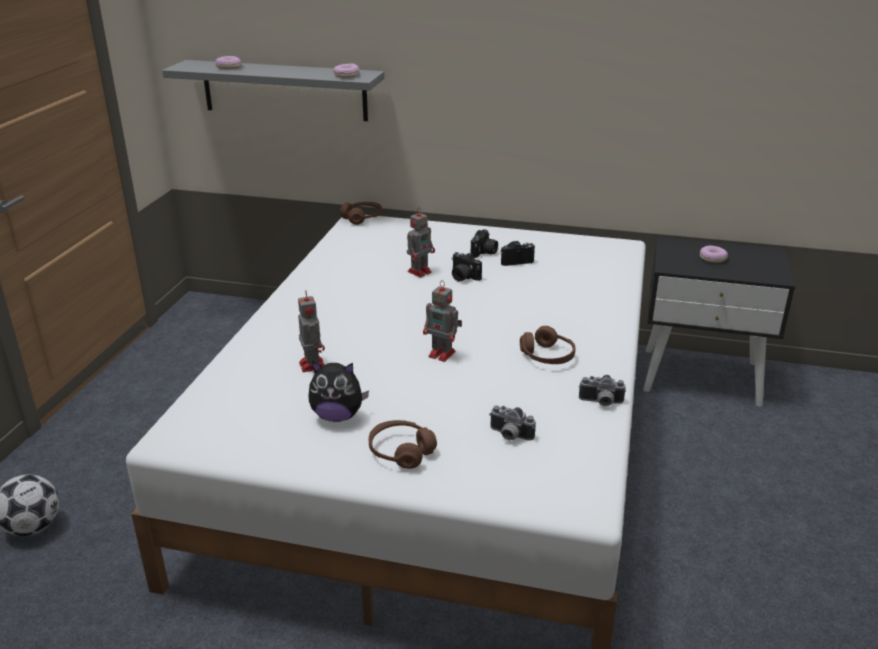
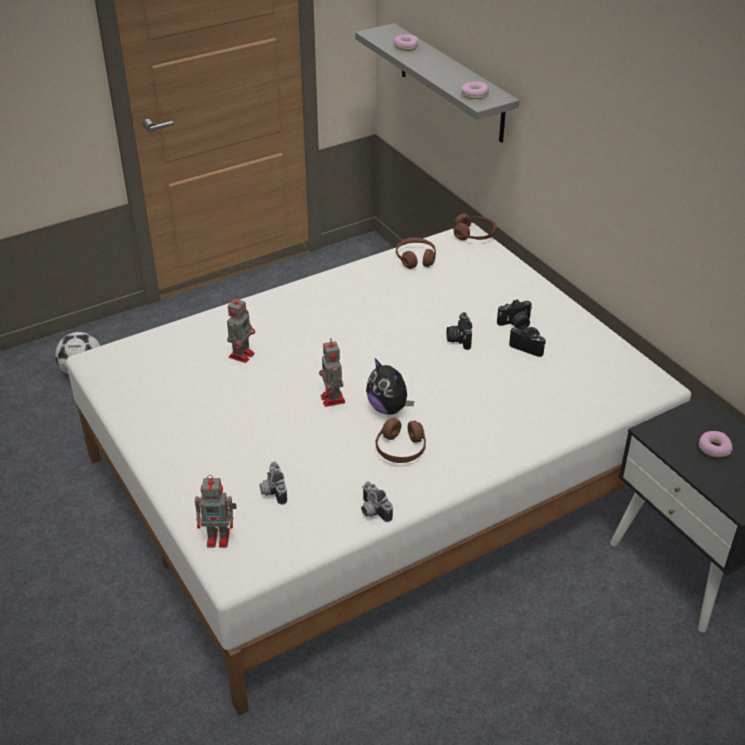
camera: 45 degrees right, 10 degrees up
(337, 416) = (199, 405): plush toy -> plush toy (388, 408)
(401, 452) = (195, 455): brown headphones -> brown headphones (415, 259)
(420, 271) = (435, 315): toy robot -> toy robot (220, 538)

